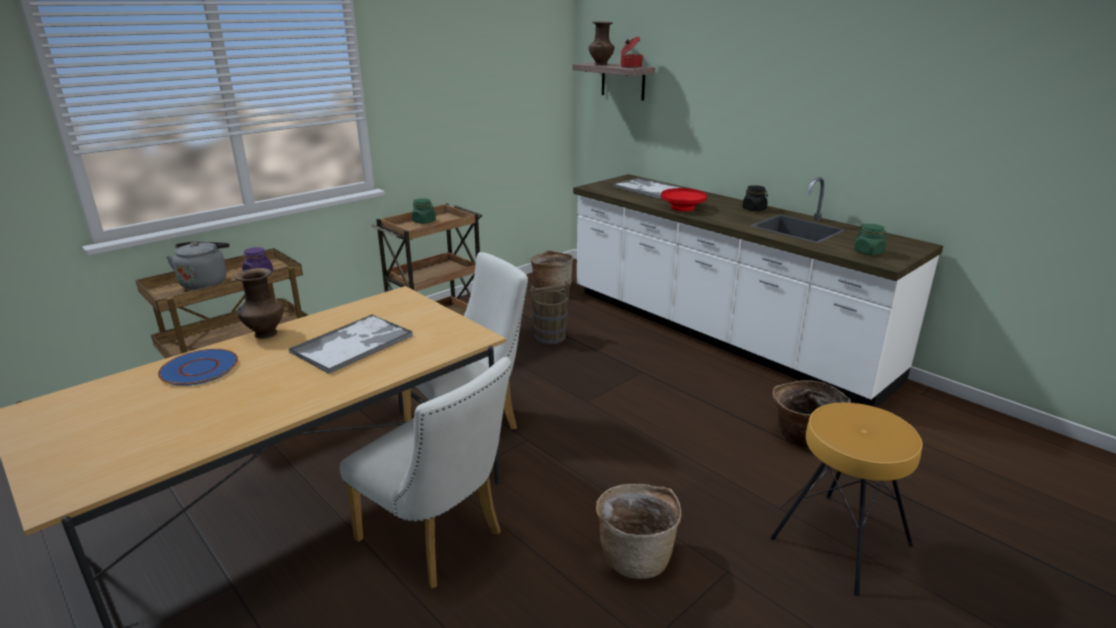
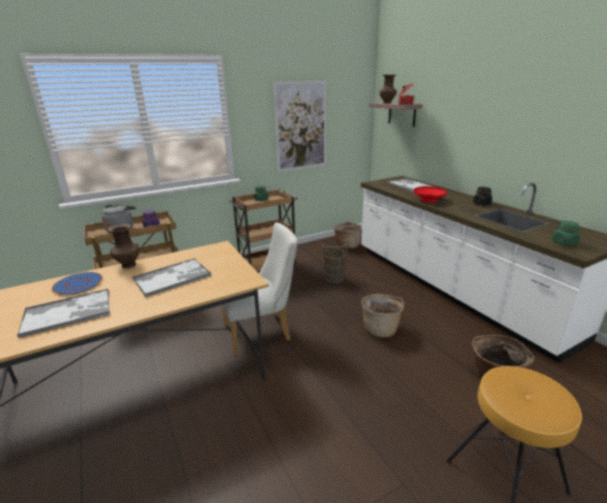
camera: 15 degrees right, 0 degrees up
(218, 407) = (69, 312): none -> tray
(437, 540) = (210, 414): white chair -> none
(472, 102) = (301, 126): none -> picture
(636, 555) = (338, 454): basket -> basket (380, 328)

